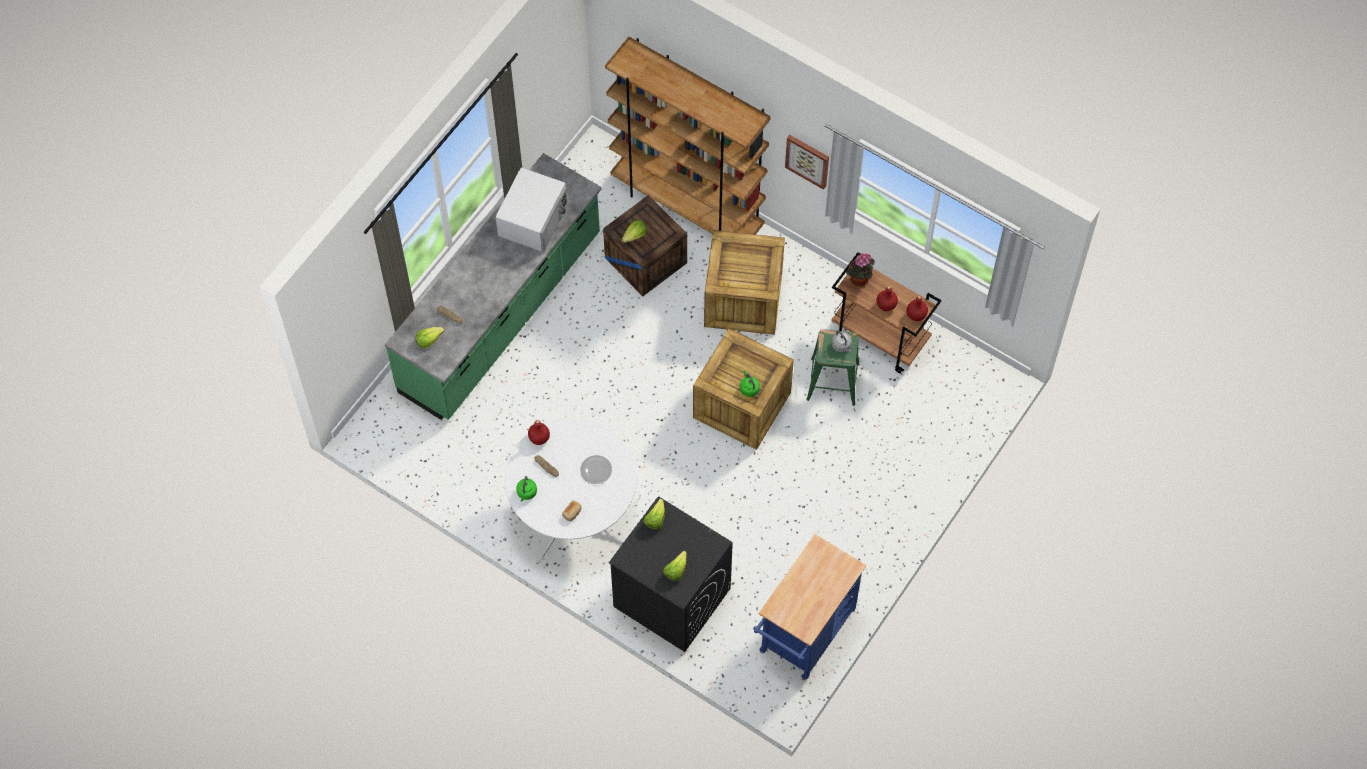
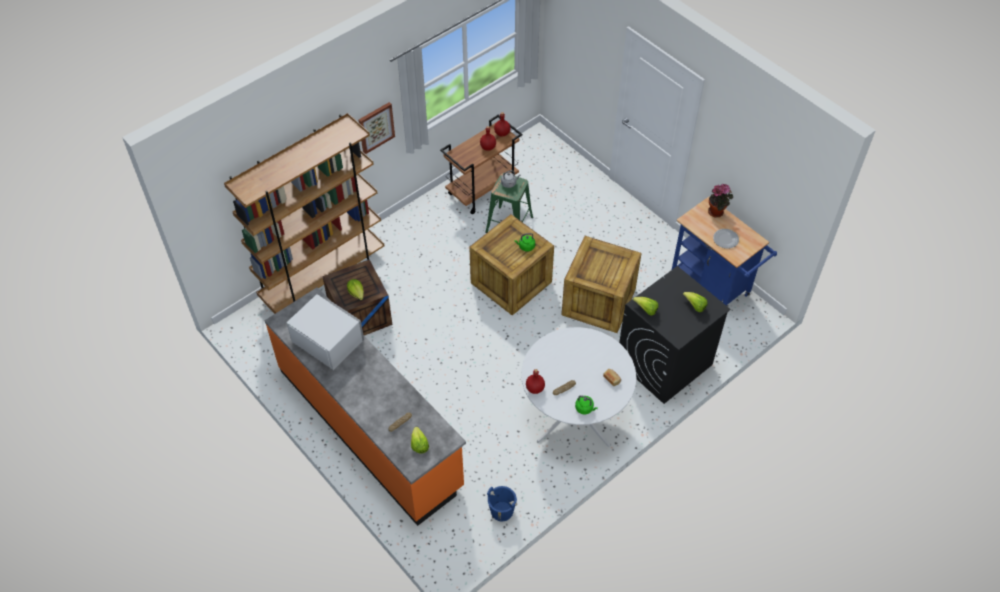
camera: 75 degrees left, 10 degrees down
(433, 468) = (502, 511): none -> blue bucket
(501, 315) = (370, 427): green counter -> orange counter
(596, 470) = (576, 354): plate -> plate (725, 239)
(744, 299) = (420, 260): crate -> crate (598, 301)
(859, 281) = (462, 157): potted plant -> potted plant (717, 212)

